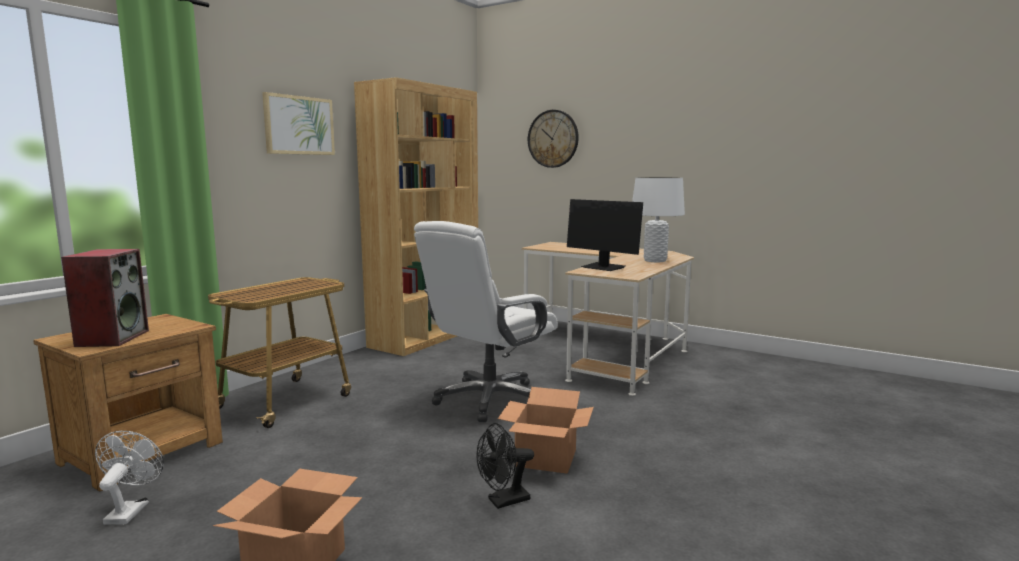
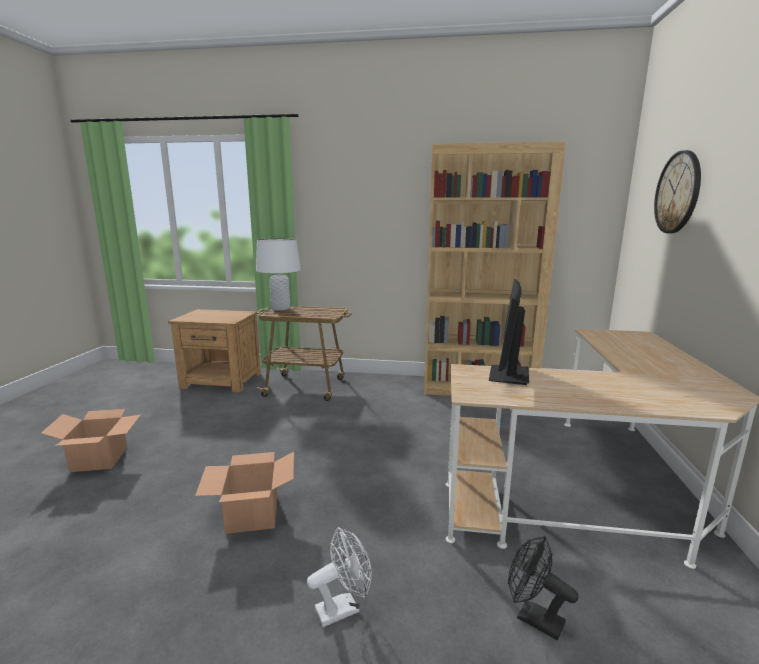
camera: 65 degrees right, 5 degrees up
(112, 338) = (201, 317): speaker -> none
(130, 510) = (160, 401): white fan -> white fan (343, 608)
(299, 125) = (376, 192): picture -> none
(489, 400) = (361, 454): white office chair -> none
(503, 501) = (171, 511): black fan -> black fan (533, 618)
(655, 260) = (624, 396): white table lamp -> white table lamp (280, 308)

